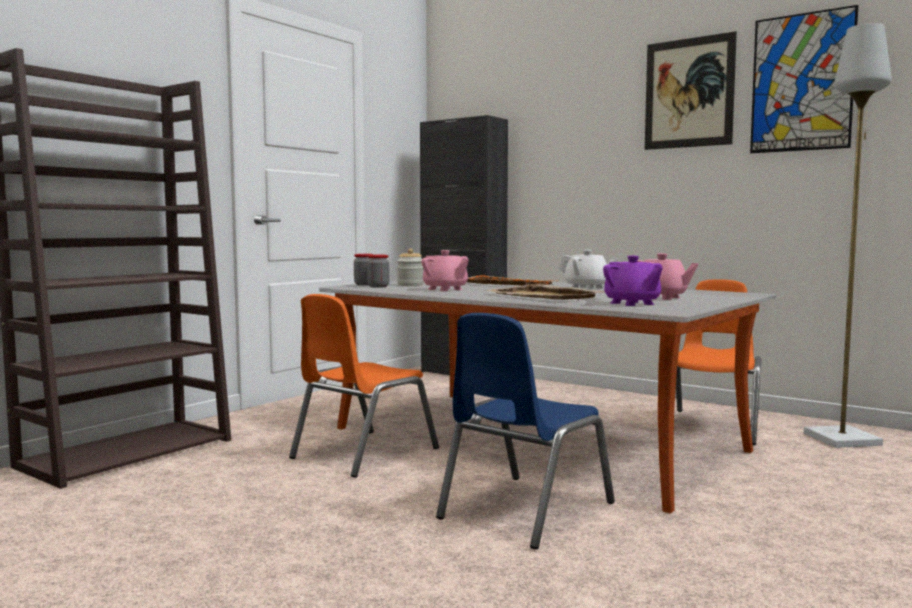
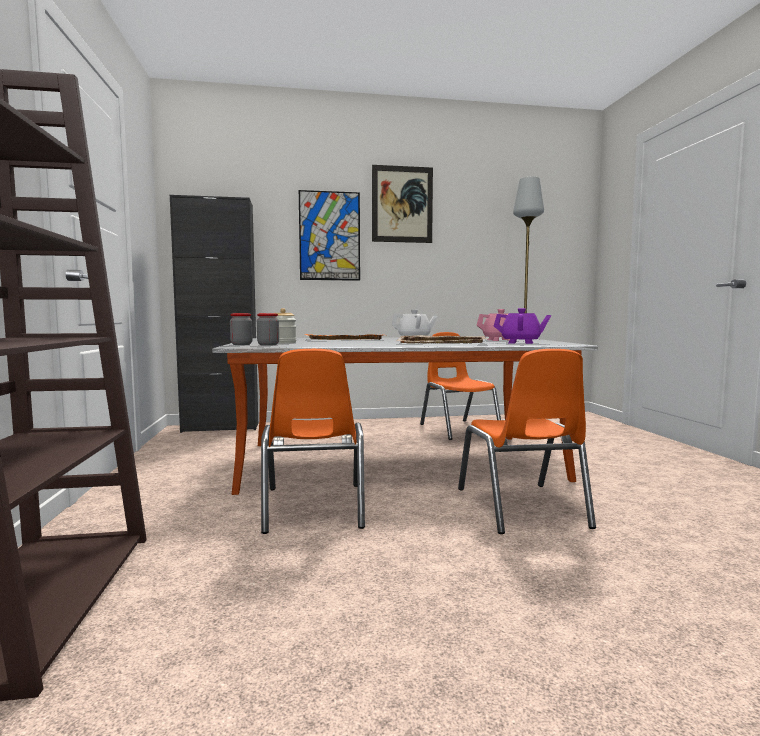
camera: 45 degrees left, 0 degrees up
(445, 289) = (340, 343): pink teapot -> none
(524, 510) = (521, 507): blue chair -> orange chair
(802, 82) = (471, 208): picture -> picture (329, 236)

